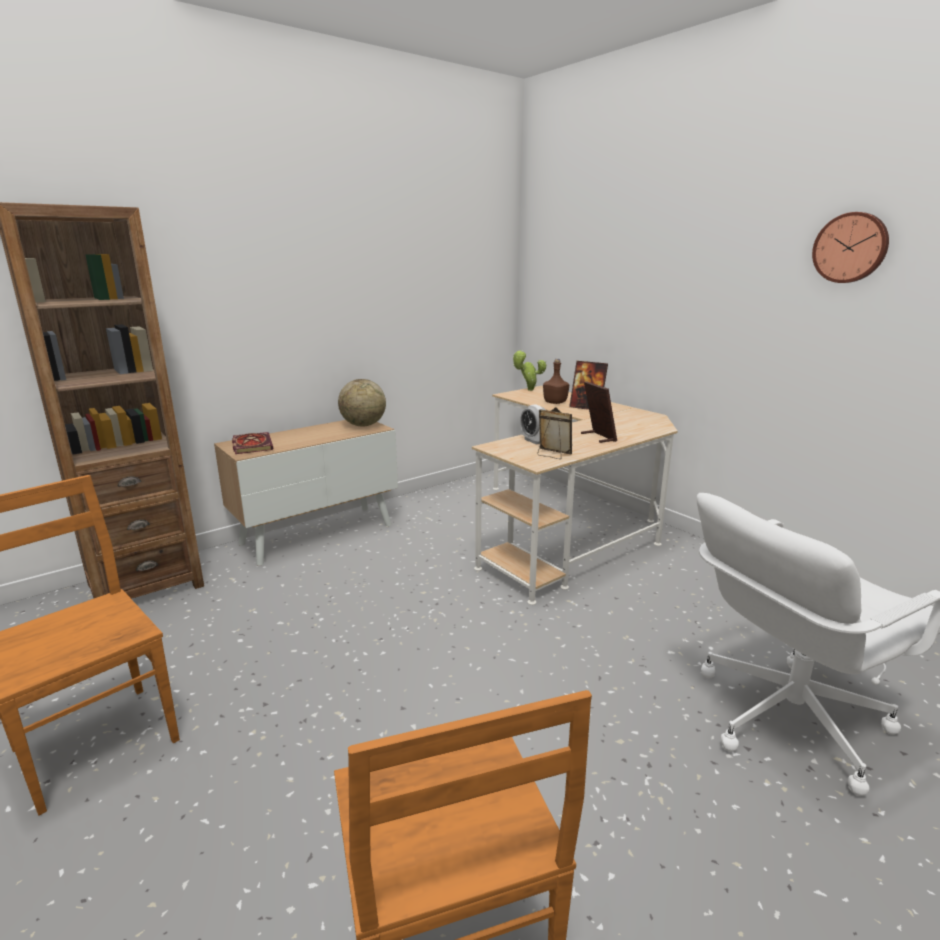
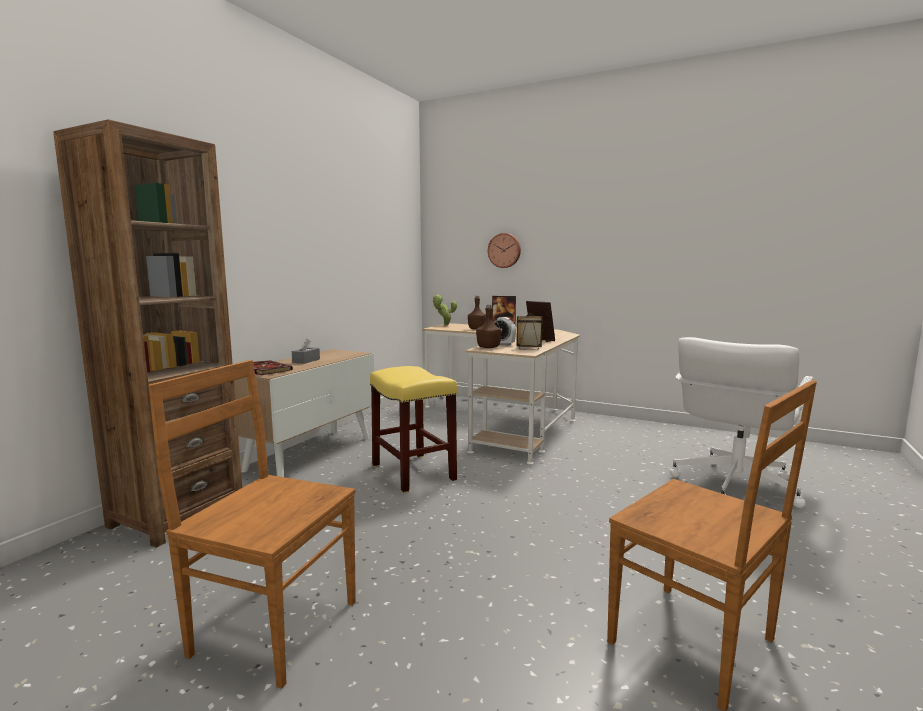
camera: 25 degrees left, 10 degrees down
(309, 435) = (306, 361): none -> grey tissue box
(363, 425) = (342, 353): globe -> none
(388, 583) = (412, 472): none -> yellow stool
(506, 445) = (488, 347): none -> brown bottle
(850, 248) = (672, 210): wall clock -> wall clock (504, 250)

